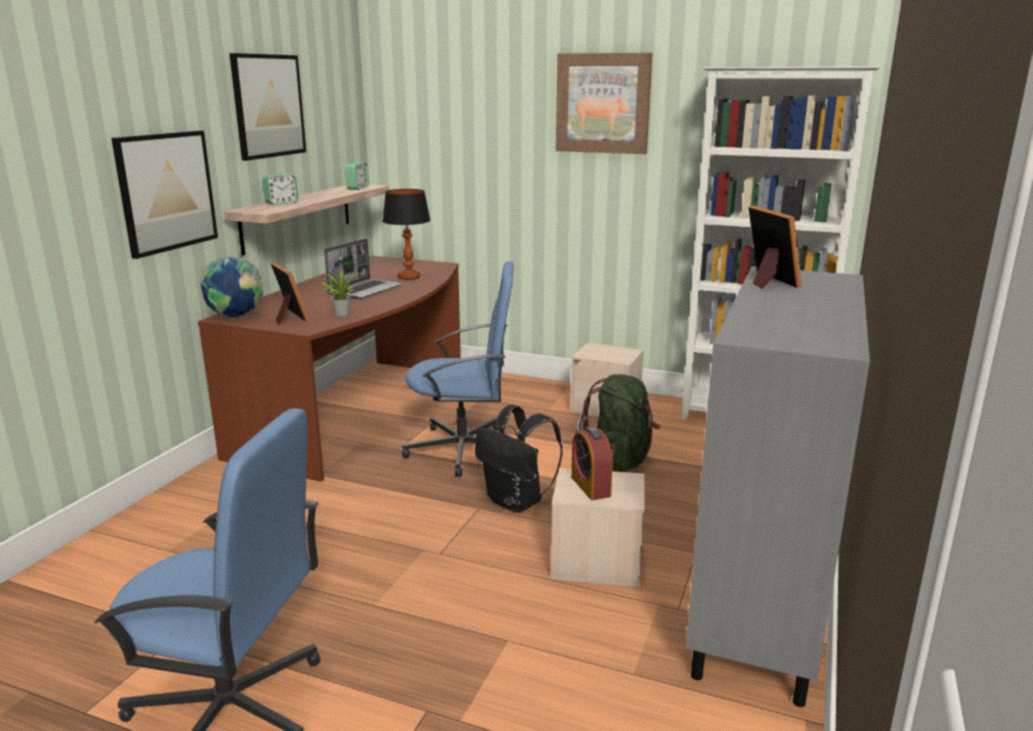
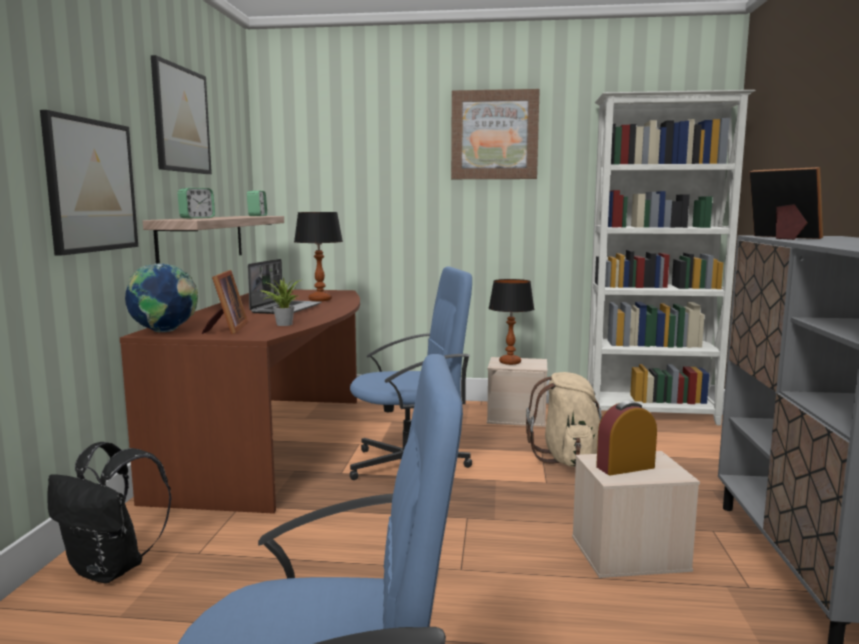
camera: 15 degrees left, 10 degrees down
(288, 317) = (226, 329): picture frame -> picture frame turned 45 degrees clockwise
(517, 502) = (502, 507): black backpack -> black backpack (112, 569)
(590, 486) = (625, 467): alarm clock -> alarm clock turned 105 degrees clockwise
(600, 351) = (510, 362): none -> table lamp
(619, 460) = (568, 459): green backpack -> beige backpack

